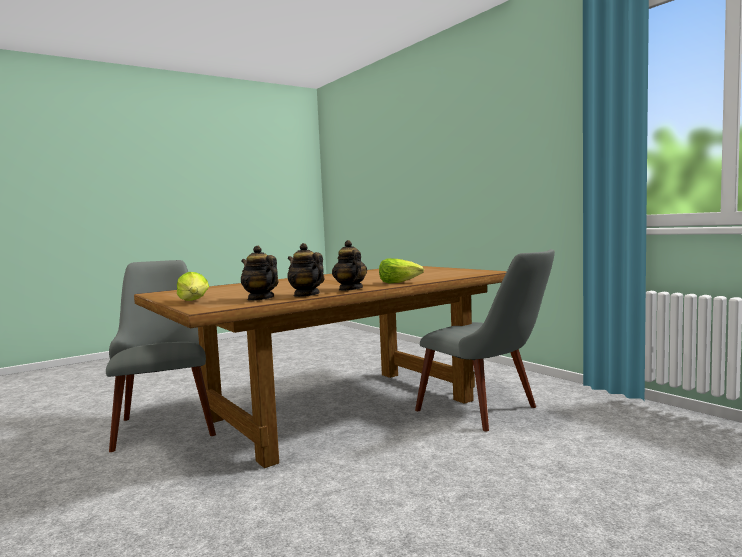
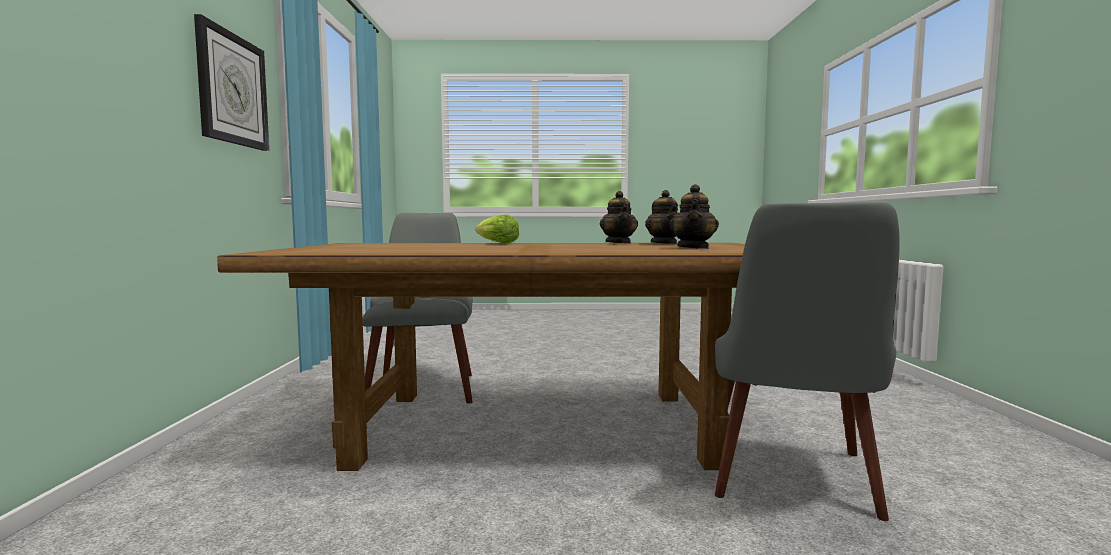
camera: 145 degrees left, 0 degrees up
(194, 301) = (731, 245): lettuce -> none
(350, 289) = (565, 243): teapot -> teapot (693, 248)
(547, 155) = (232, 89): none -> wall clock

